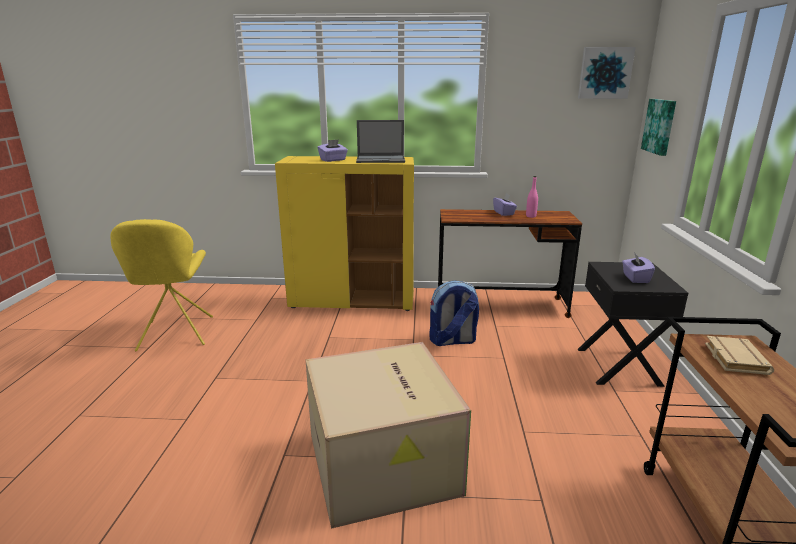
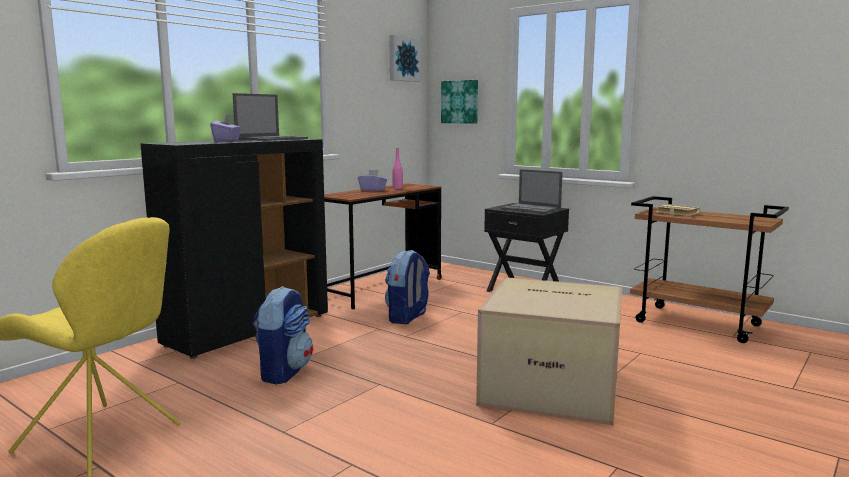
camera: 55 degrees left, 10 degrees down
(299, 341) = (284, 372): none -> backpack
(353, 301) = (249, 330): yellow cabinet -> black cabinet
(635, 278) = (531, 209): purple tissue box -> laptop

